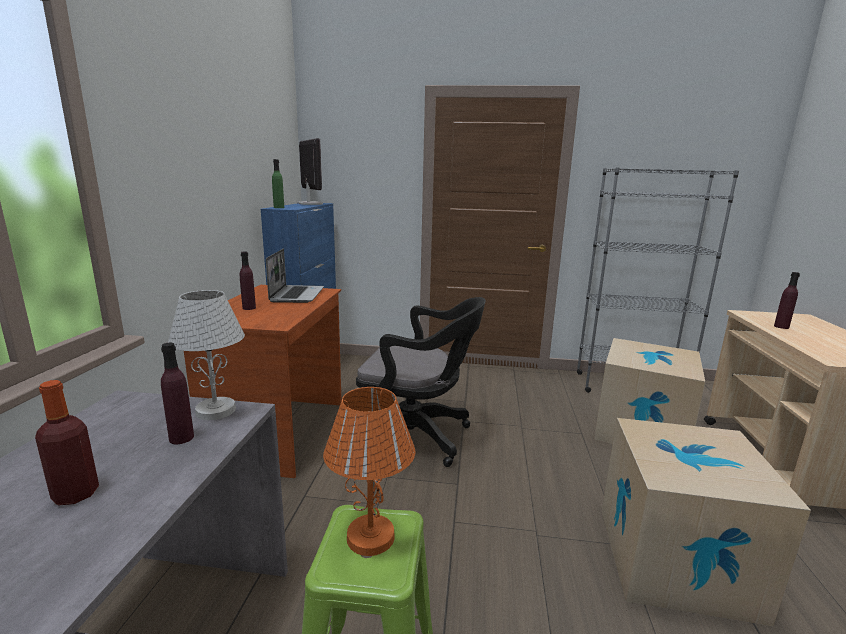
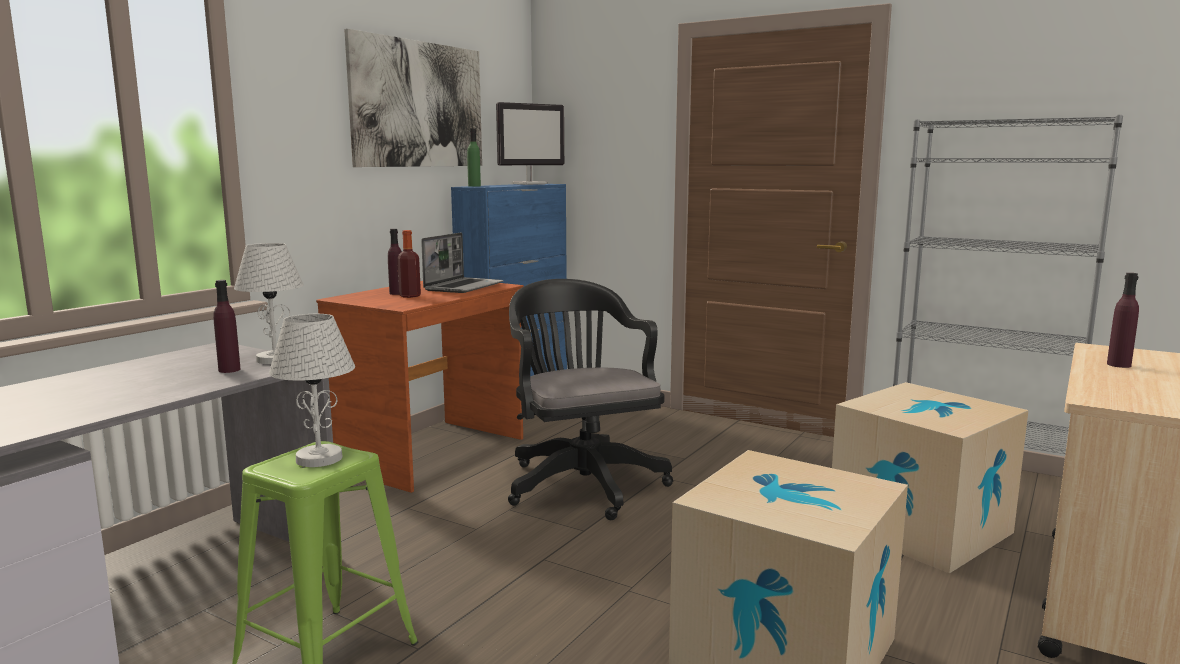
camera: 25 degrees right, 5 degrees down
(75, 494) = (130, 385): bottle -> bottle (410, 296)
(235, 137) = (419, 104): none -> picture
(309, 204) = (530, 184): monitor -> monitor turned 60 degrees clockwise
(371, 537) = (320, 458): orange table lamp -> white table lamp
(417, 437) = (582, 482): black office chair -> black office chair turned 150 degrees counterclockwise

